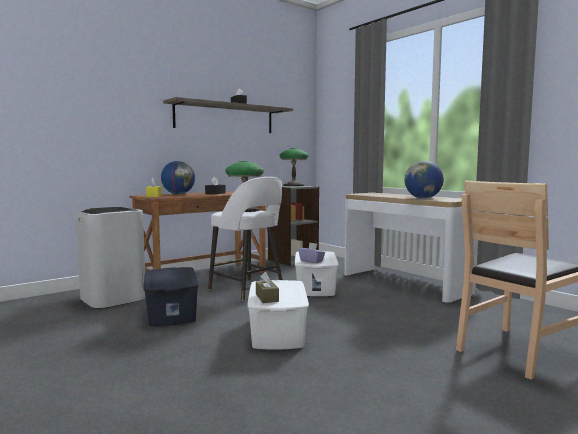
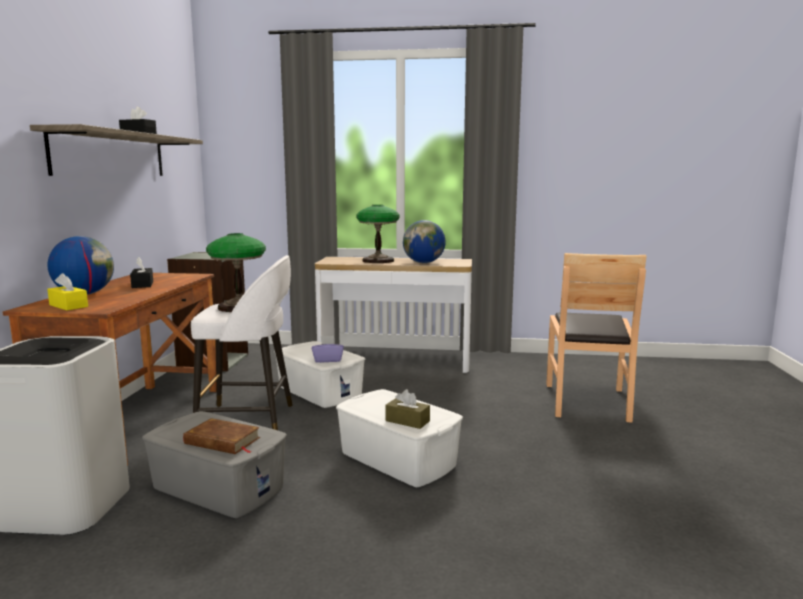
camera: 45 degrees left, 5 degrees up
(165, 279) = (222, 441): none -> brown book
(172, 311) = (218, 487): blue storage box -> grey storage box
(294, 185) = (203, 254): table lamp -> table lamp (378, 260)

